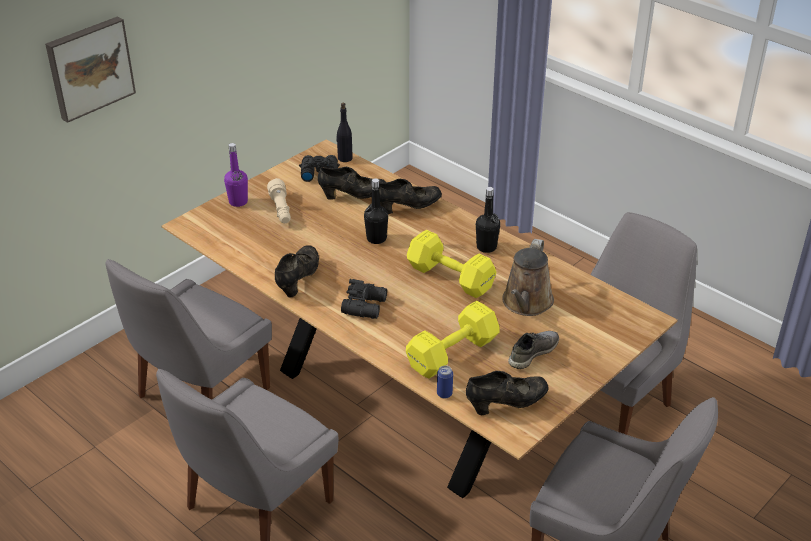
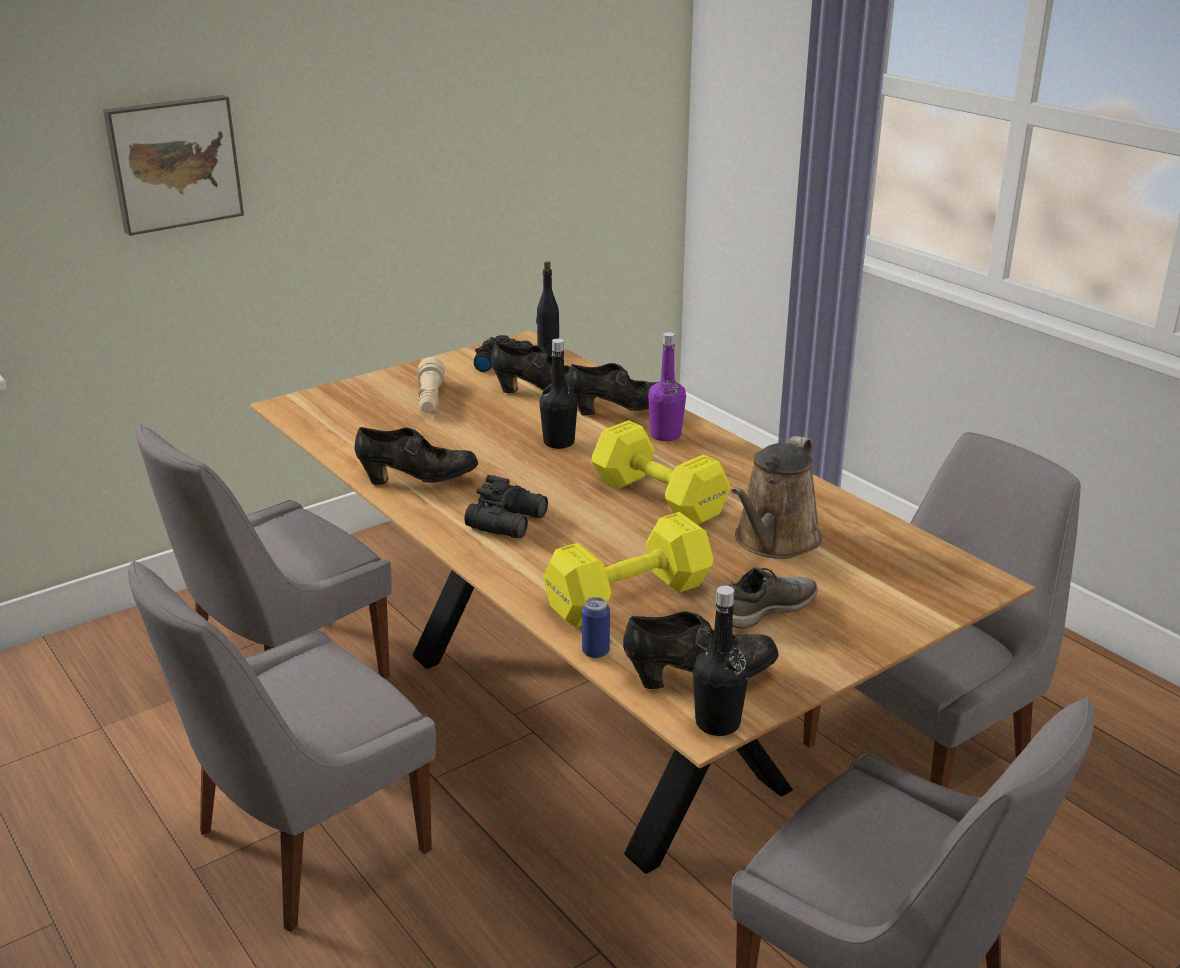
camera: 10 degrees right, 10 degrees down
(238, 202) = (372, 386): purple bottle -> purple bottle (665, 435)
(298, 279) = (418, 481): black shoe -> black shoe turned 60 degrees clockwise
(486, 247) = (728, 466): black bottle -> black bottle (717, 723)

